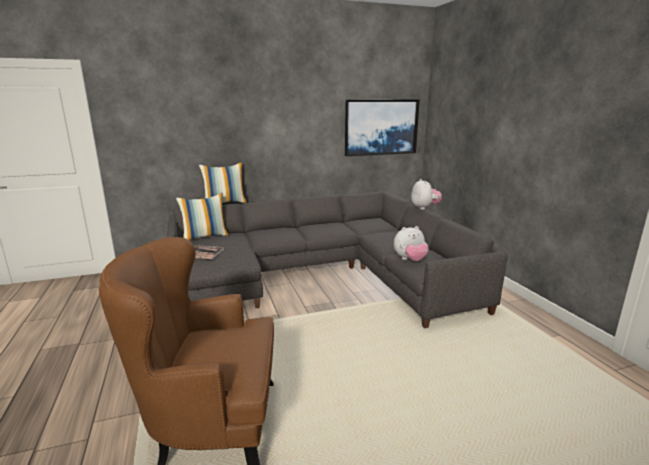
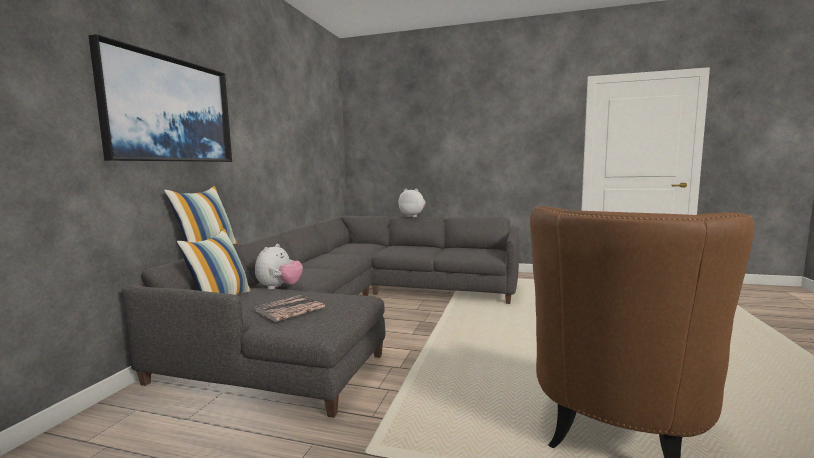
camera: 55 degrees left, 10 degrees down
(381, 127) = (321, 148): picture -> picture (170, 110)
(410, 260) = (463, 253): plush toy -> plush toy (279, 287)

